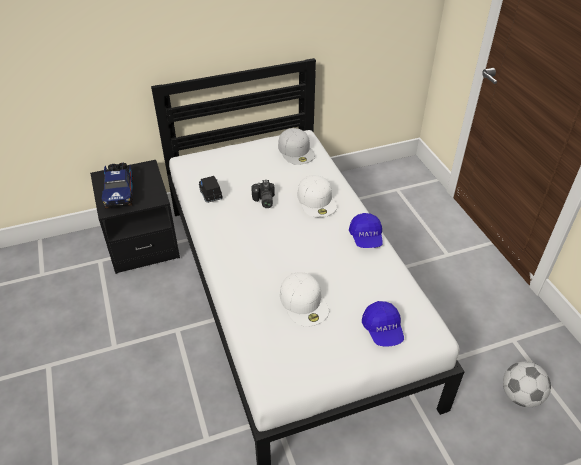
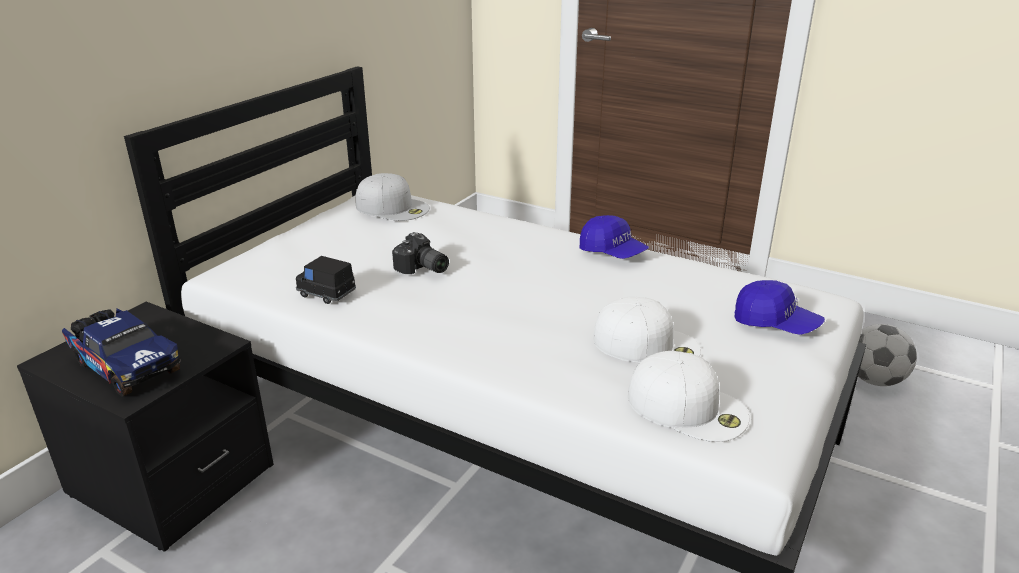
camera: 40 degrees left, 15 degrees down
(317, 200) = (497, 242): white cap -> white cap (688, 407)

